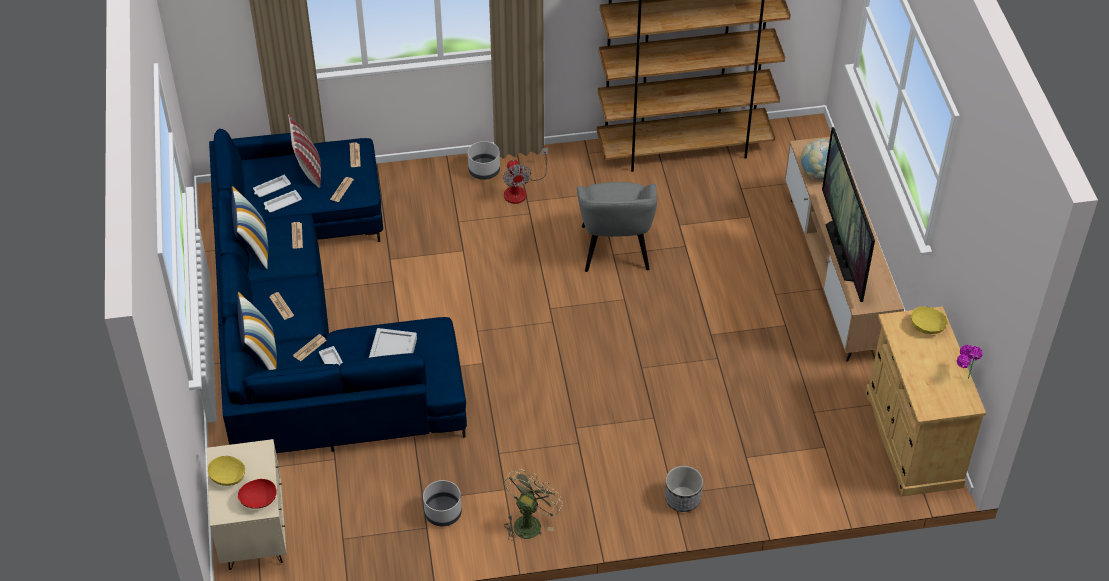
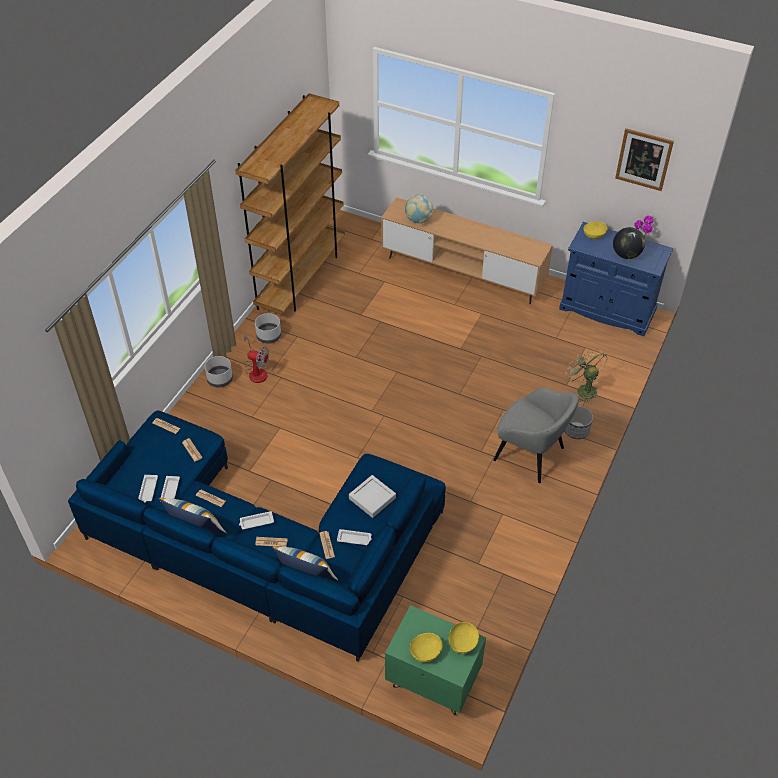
camera: 55 degrees left, 0 degrees up
(253, 534) = (432, 682): beige nightstand -> green nightstand
(259, 501) = (463, 643): red bowl -> yellow bowl
(295, 282) = (256, 522): none -> white tray
(308, 169) = (152, 459): pillow -> none
(442, 513) = (497, 558): grey planter -> grey planter (269, 336)
(529, 522) = (539, 515): green fan -> green fan (583, 389)
(615, 249) = (352, 354): grey armchair -> grey armchair (530, 455)
(842, 251) = (488, 243): television -> none
(912, 439) = (607, 309): beige cabinet -> blue cabinet
(923, 372) = (626, 255): none -> globe
(991, 267) = (644, 159): none -> picture

